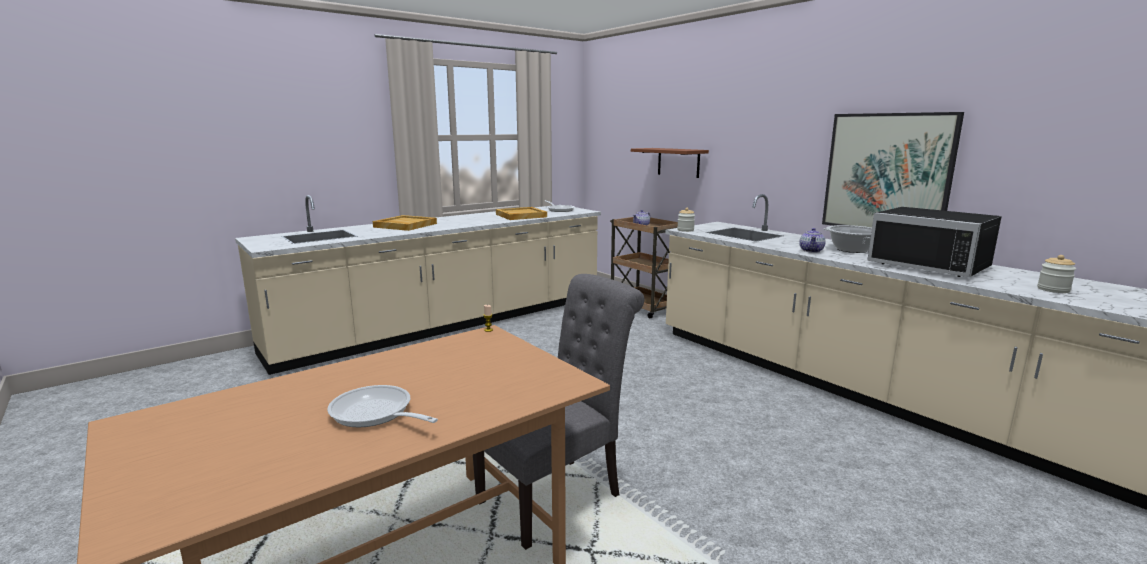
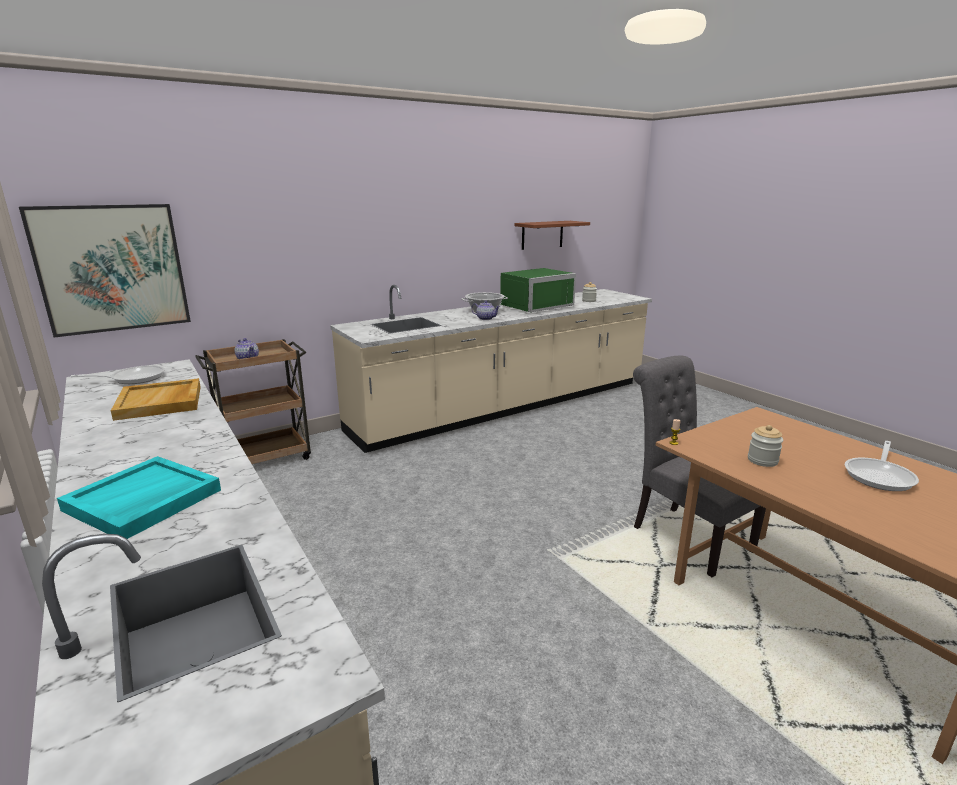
camera: 85 degrees left, 5 degrees up
(404, 225) = (143, 501): beige tray -> turquoise tray
(678, 162) = (252, 268): brown shelf -> brown shelf (542, 235)
(685, 230) = (373, 337): jar -> jar (762, 460)
(887, 173) = (468, 251): picture -> picture (112, 268)
(931, 265) = (533, 306): black microwave -> green microwave

